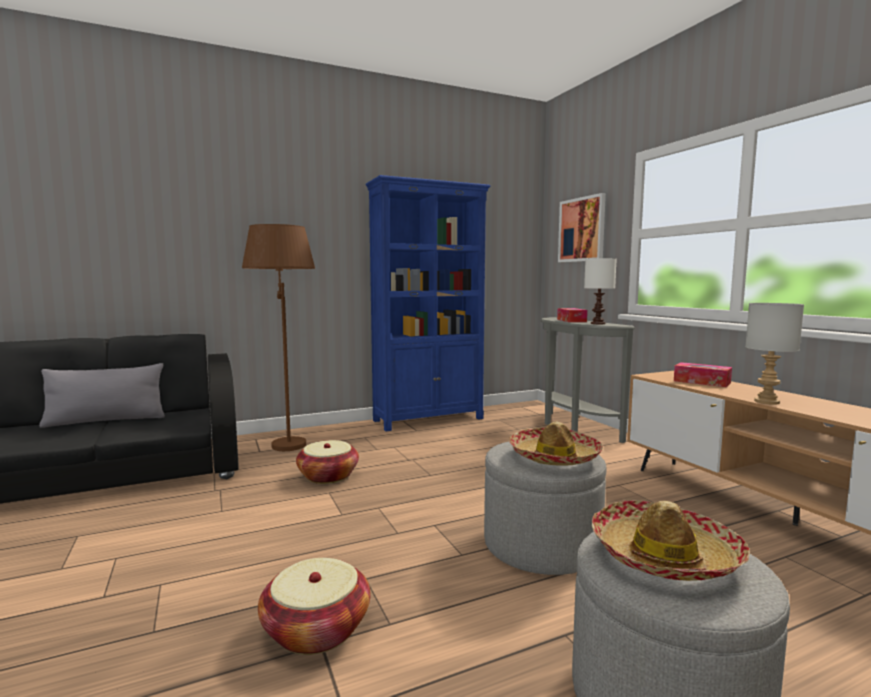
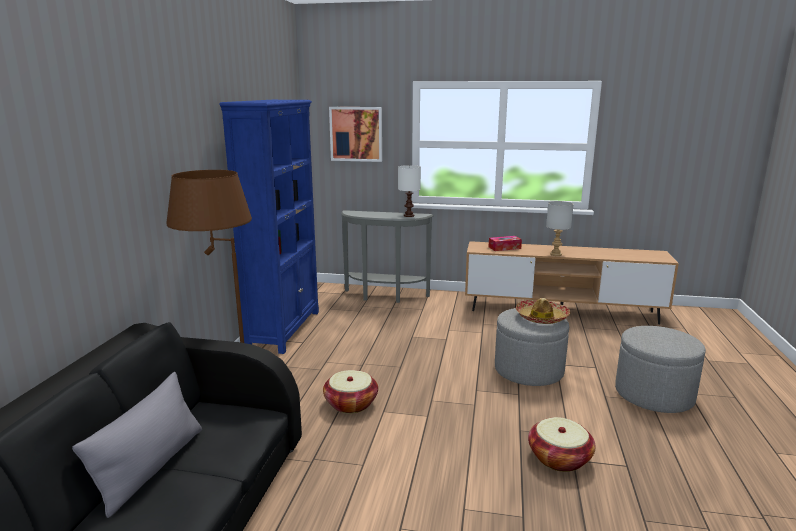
camera: 55 degrees left, 10 degrees up
(571, 320) = (379, 214): tissue box -> none
(664, 555) = (660, 338): hat -> none

